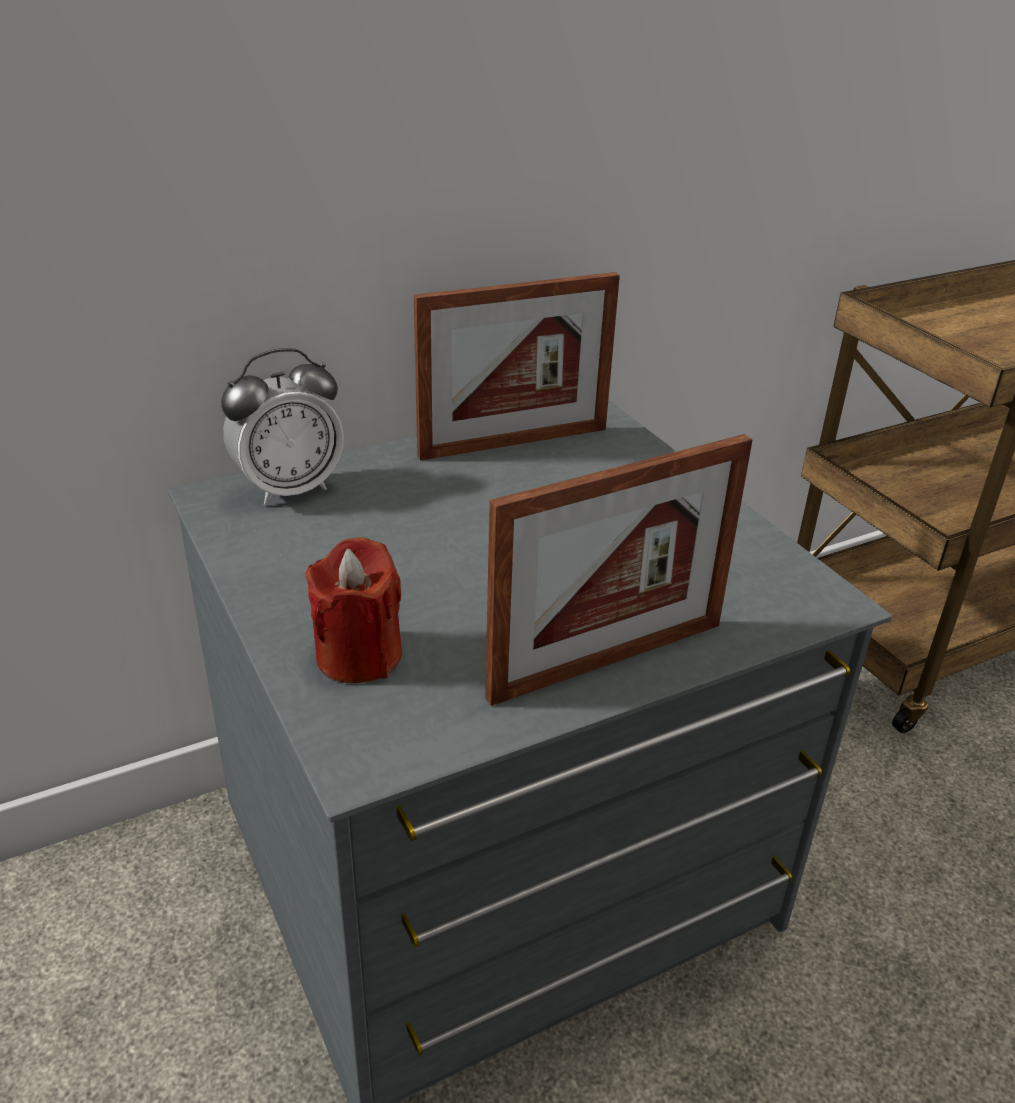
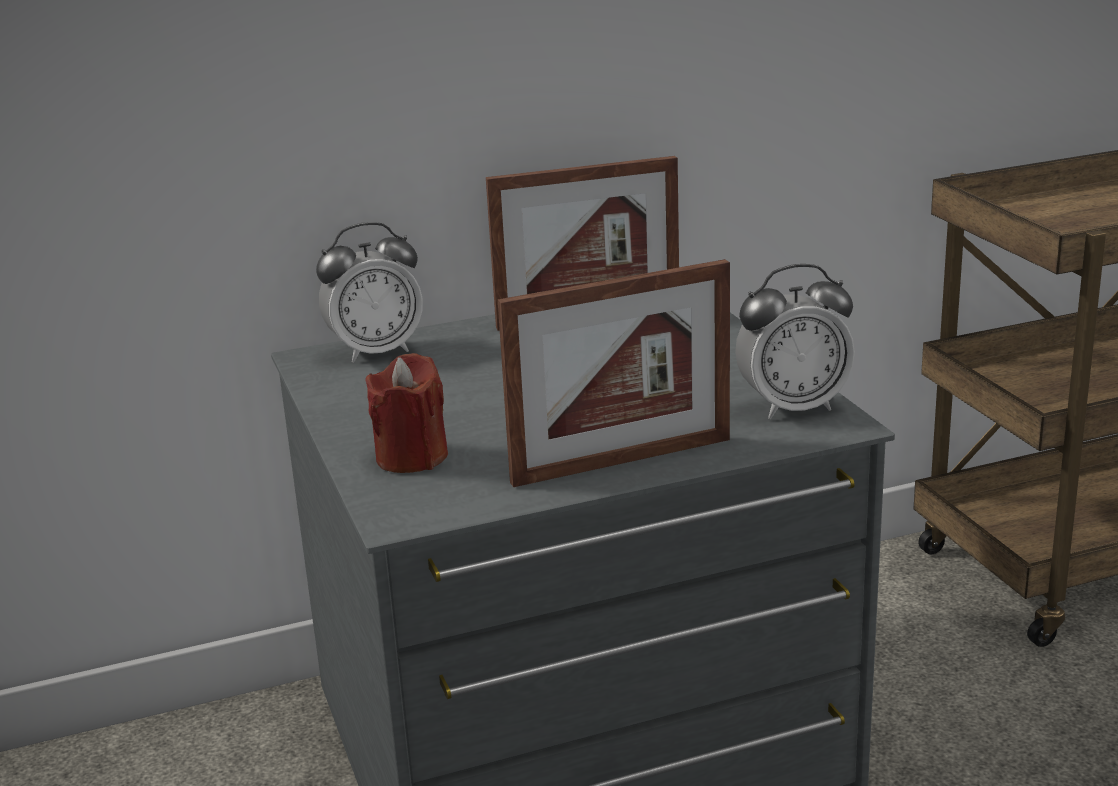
camera: 10 degrees right, 10 degrees down
(771, 575) = (793, 407): none -> alarm clock

